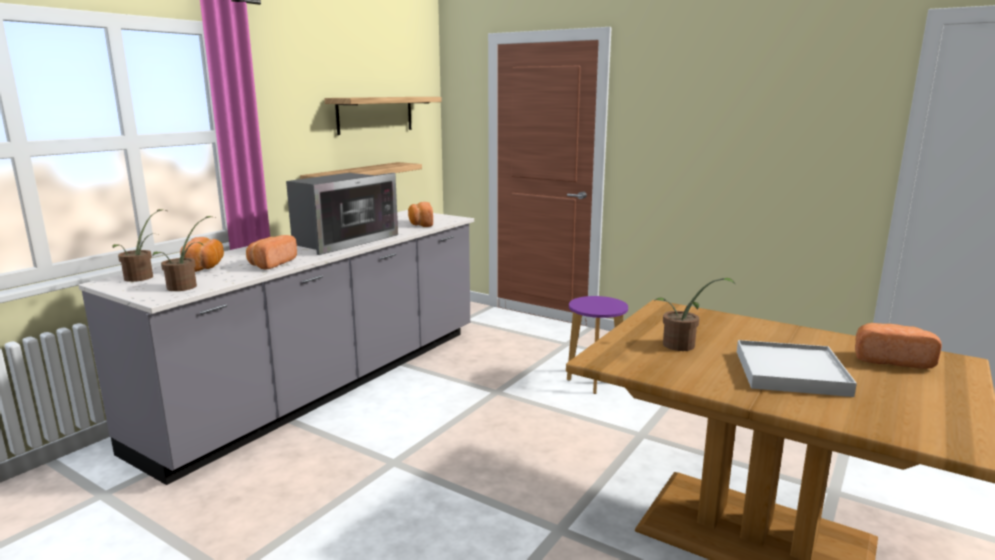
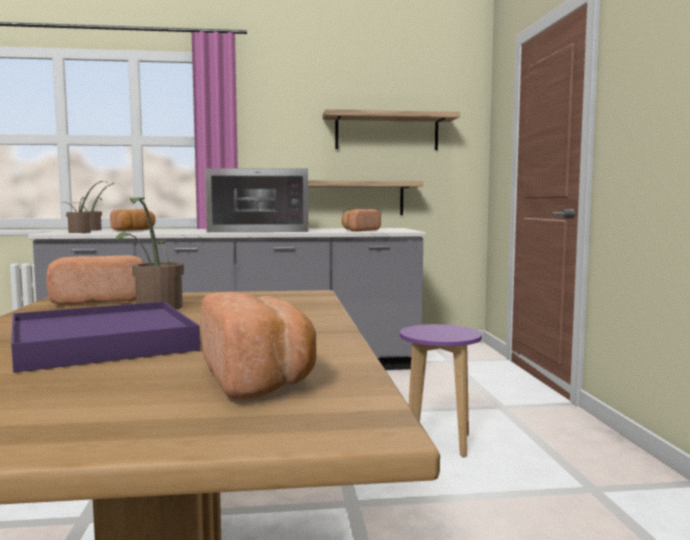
camera: 50 degrees right, 10 degrees down
(271, 264) = (163, 232): bread -> bread (99, 300)
(790, 372) = (102, 342): white tray -> purple tray

